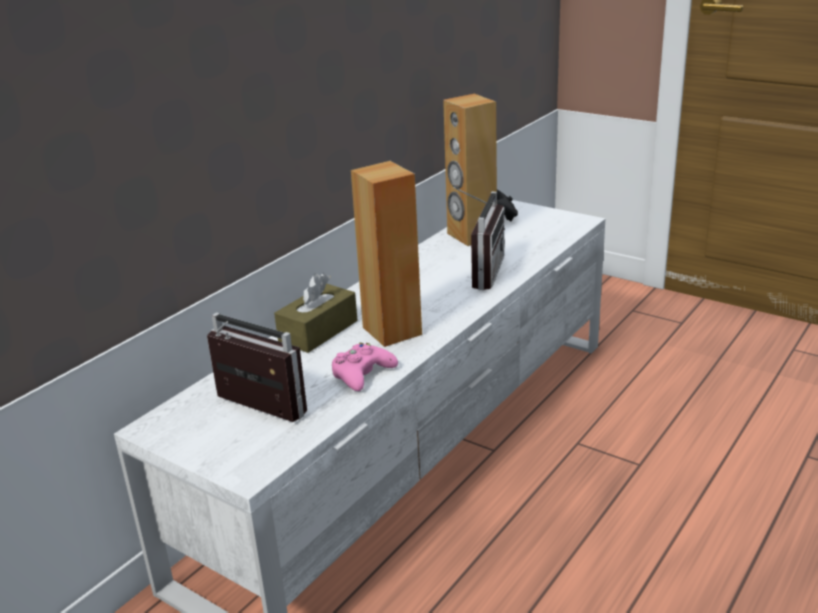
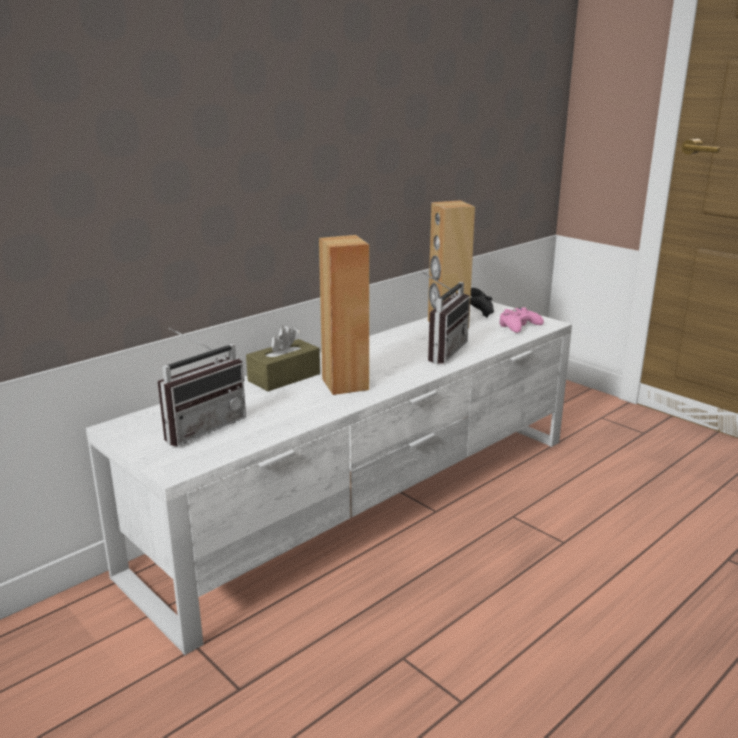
camera: 10 degrees right, 5 degrees down
(252, 412) = (201, 427): radio -> radio turned 90 degrees clockwise
(362, 374) = (304, 412): pink game controller -> pink game controller (519, 326)

